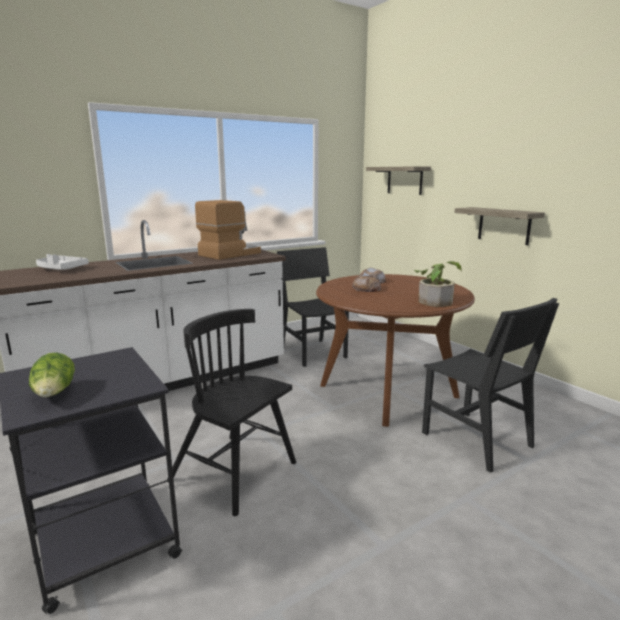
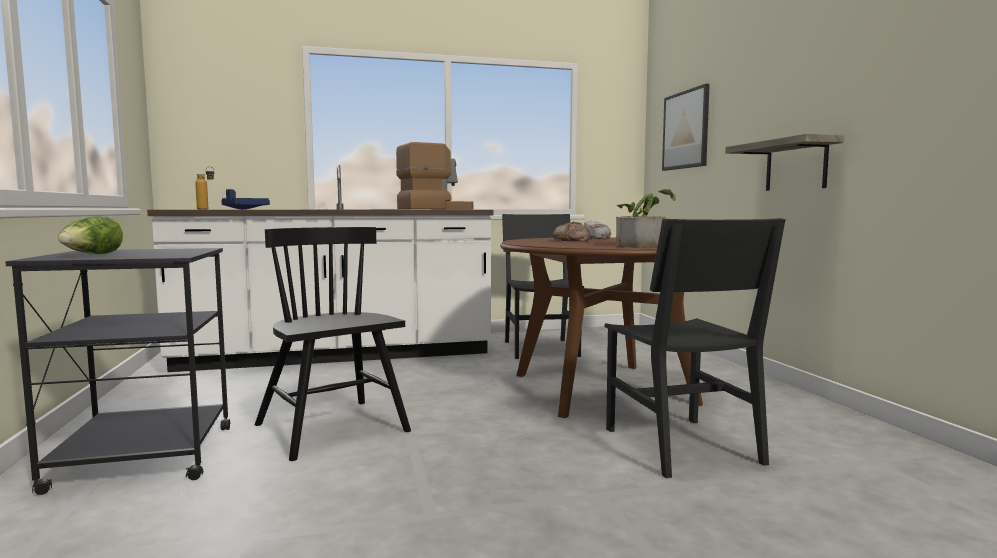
camera: 20 degrees right, 10 degrees down
(29, 274) = (207, 209): none -> bottle
(61, 269) = (242, 209): white tray -> blue tray
(404, 180) = (686, 130): shelf -> picture

